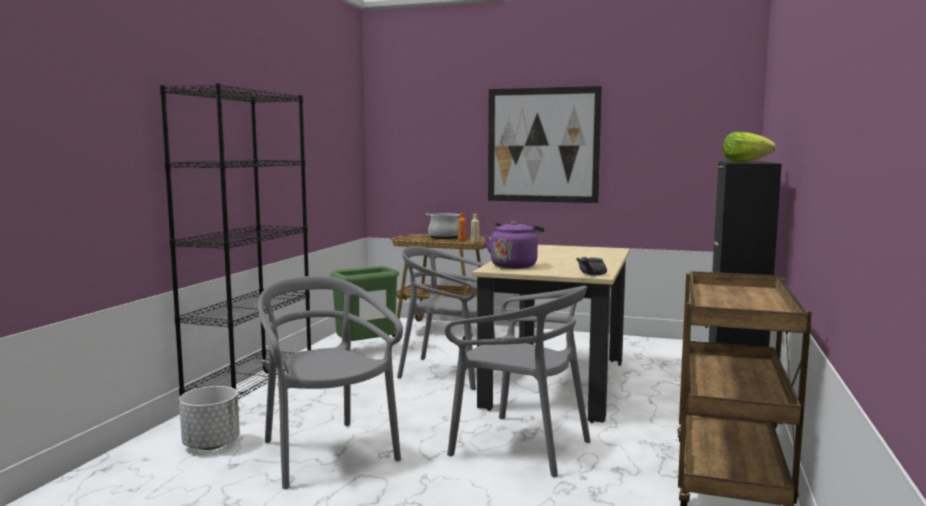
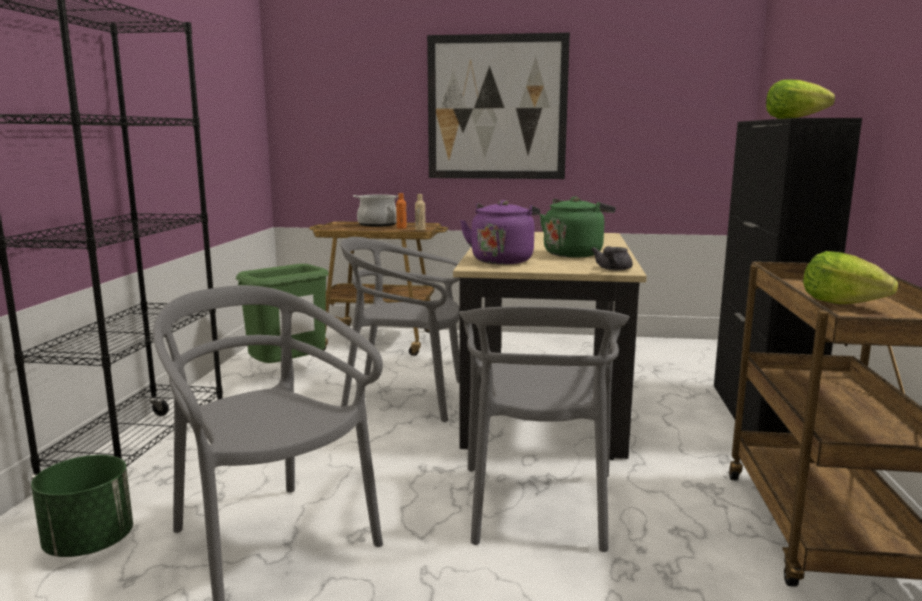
camera: 10 degrees left, 5 degrees up
(211, 444) = (89, 544): white planter -> green planter
(520, 446) = (537, 504): grey chair -> grey chair turned 75 degrees clockwise
(574, 263) = (574, 254): none -> green kettle
(732, 301) = (841, 303): none -> lettuce

